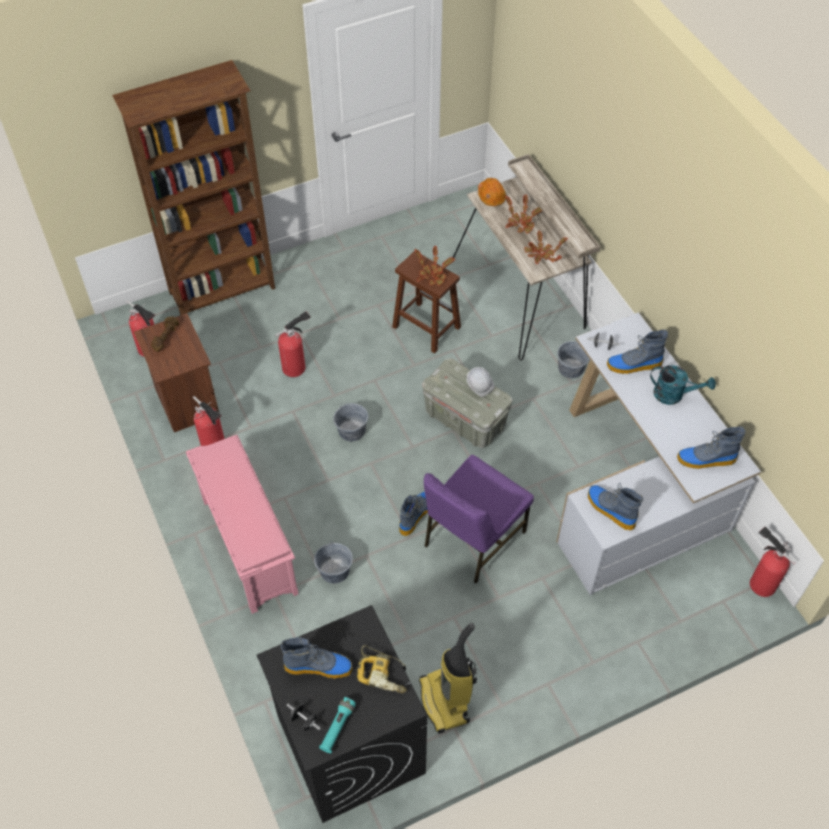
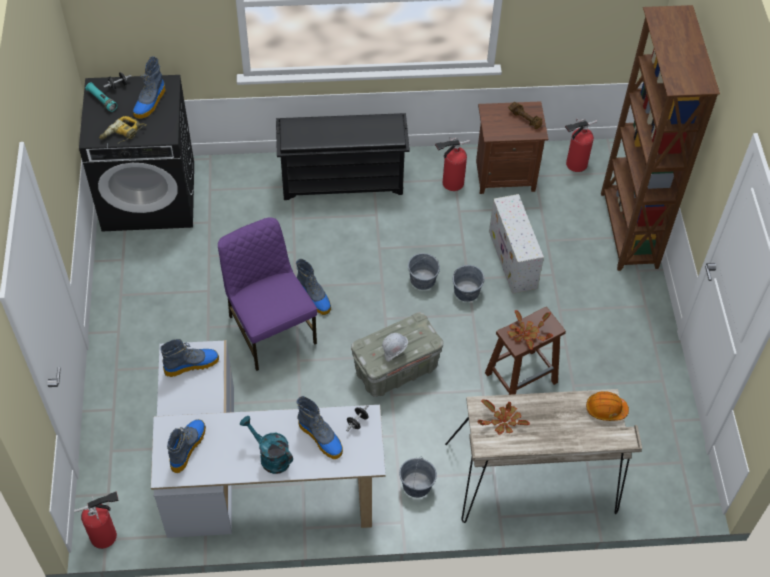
camera: 110 degrees right, 0 degrees up
(247, 545) = (343, 181): pink shoe rack -> black shoe rack
(296, 366) = (513, 260): fire extinguisher -> white storage box
(334, 571) = (291, 227): grey bucket -> grey bucket (466, 291)
(445, 701) = (145, 261): vacuum cleaner -> none
(521, 222) = (556, 422): potted plant -> none
(633, 365) = (321, 438): boot -> boot turned 120 degrees clockwise
(674, 395) = (270, 456): turquoise watering can -> turquoise watering can turned 90 degrees clockwise

